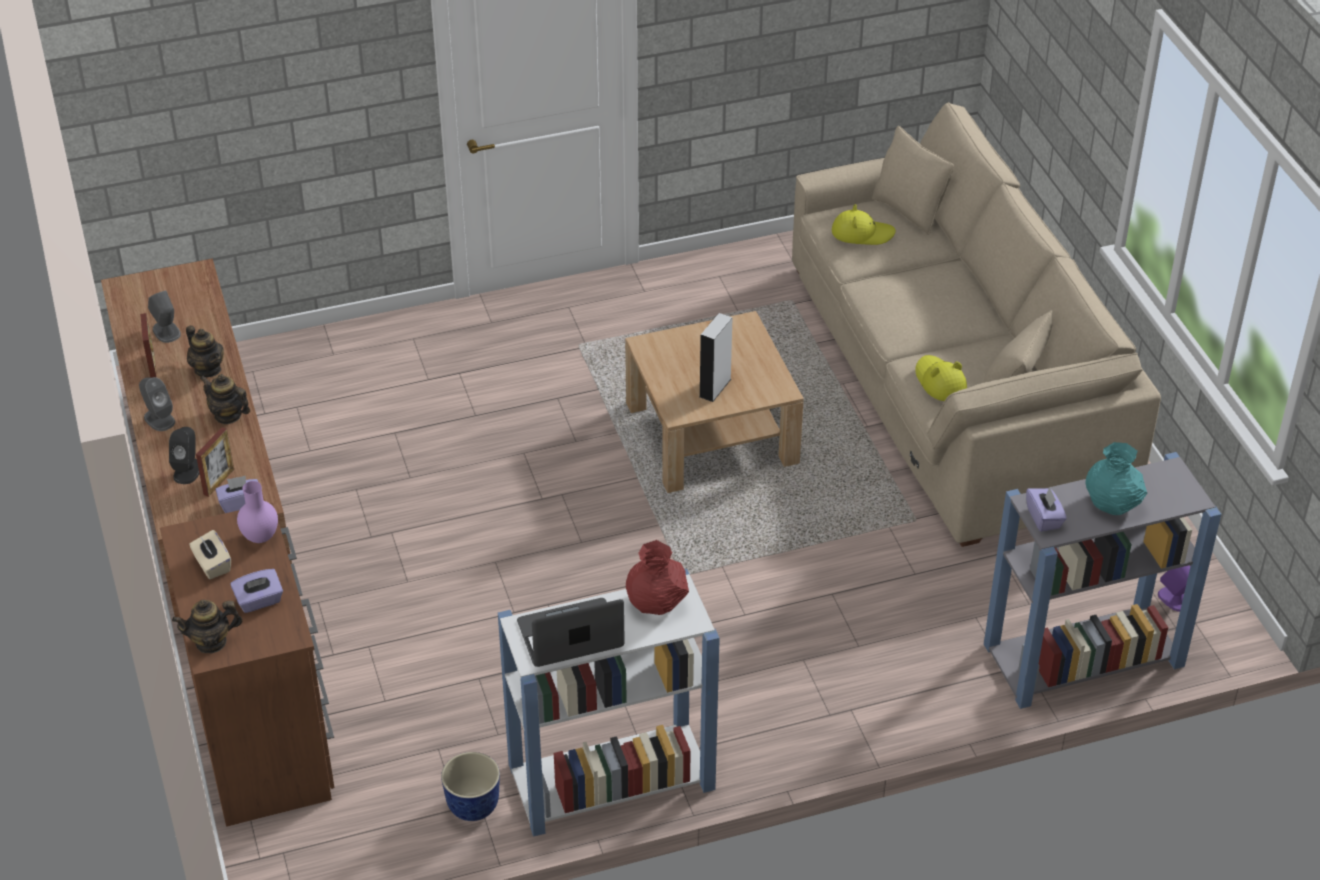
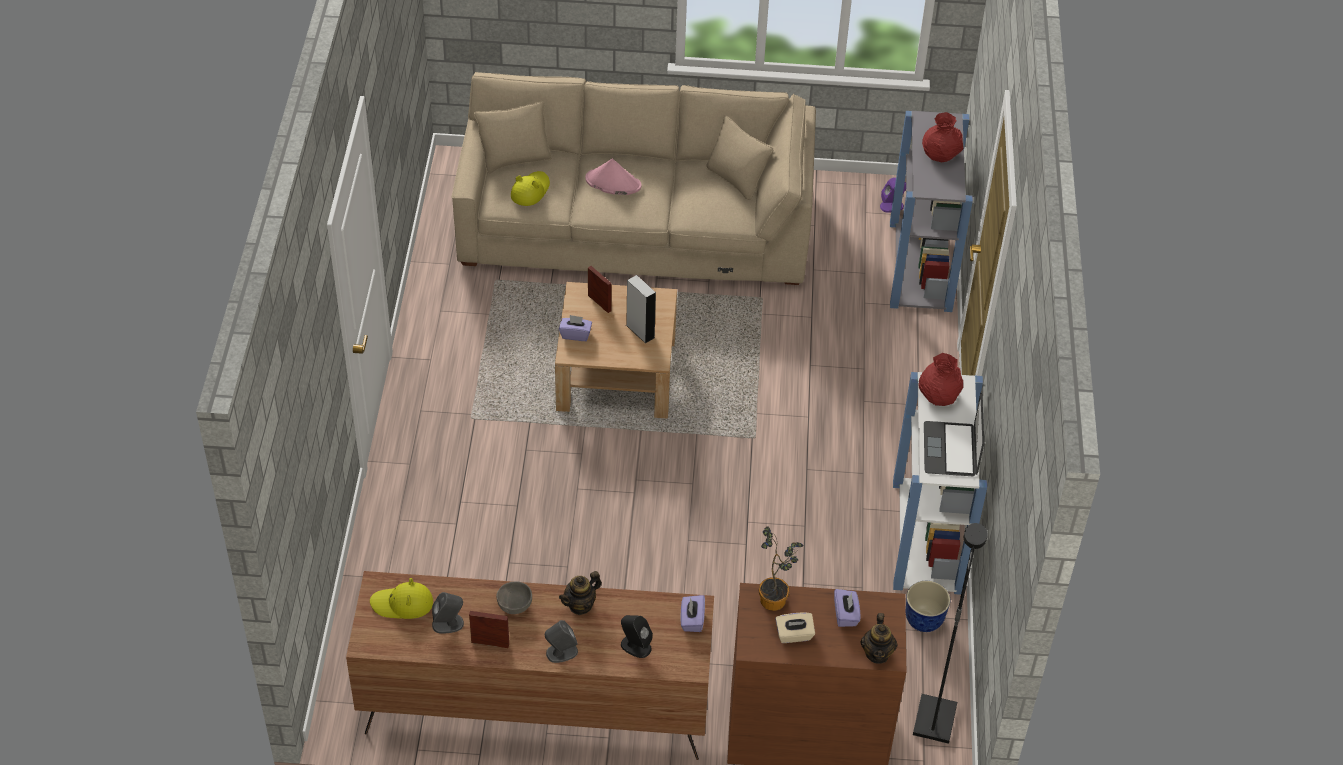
camera: 70 degrees left, 5 degrees up
(208, 369) = (514, 606): teapot -> grey bowl
(219, 482) = (659, 628): picture frame -> picture frame (599, 303)
(261, 537) = (776, 598): purple vase -> potted plant
(324, 852) = (933, 719): none -> black floor lamp
(923, 289) = (613, 182): none -> pink hat
(940, 381) = (714, 210): yellow hat -> yellow hat (402, 604)
(1044, 518) = (940, 189): purple tissue box -> purple tissue box (575, 334)
(1113, 504) = (941, 155): turquoise vase -> red vase

